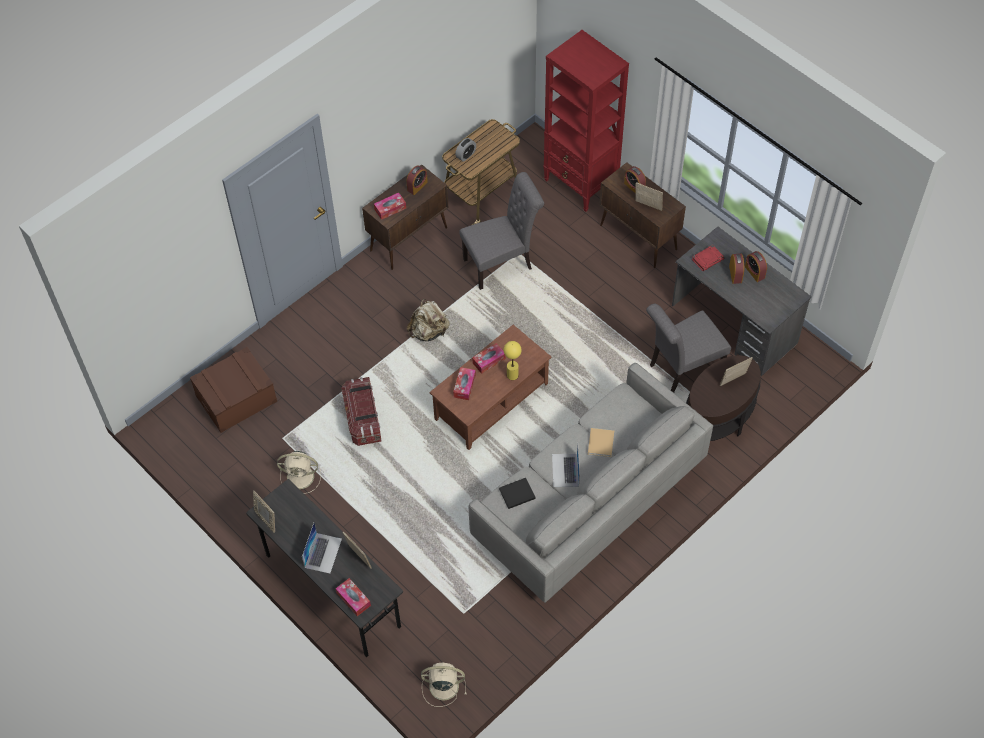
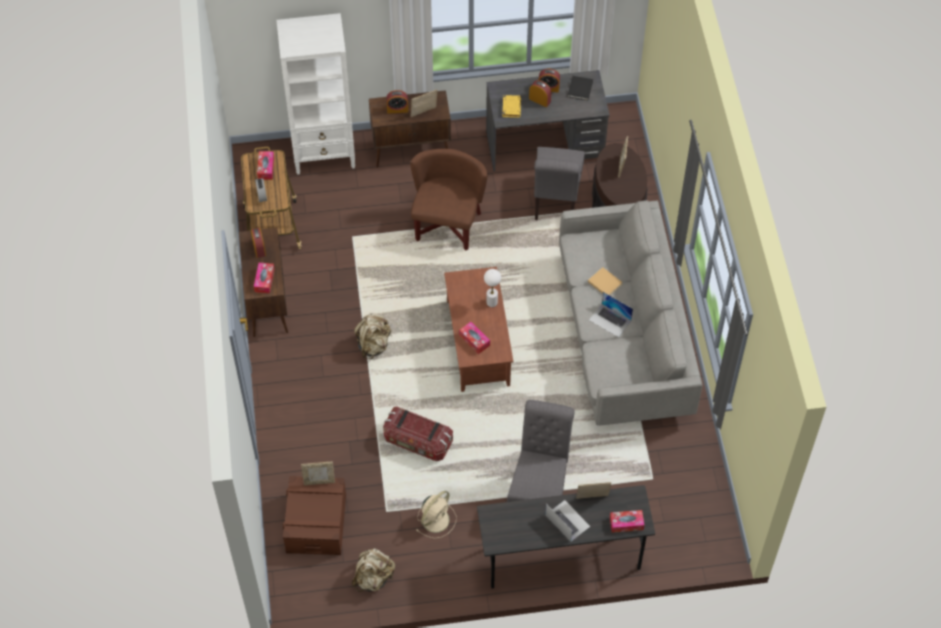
camera: 55 degrees left, 0 degrees up
(216, 468) = (373, 578): none -> beige backpack
(266, 520) = (504, 544): picture frame -> picture frame (319, 481)
(442, 686) = (704, 531): beige fan -> none
(489, 361) = (464, 309): tissue box -> tissue box (266, 168)
(502, 263) = (352, 254): grey chair -> grey chair (539, 491)
(512, 375) = (492, 302): yellow table lamp -> white table lamp
(516, 494) = (605, 365): black book -> black book (580, 89)
(581, 184) = (324, 153): red bookcase -> white bookcase
(587, 308) = (447, 225): none -> brown armchair
(707, 259) = (511, 107): red book -> yellow book

